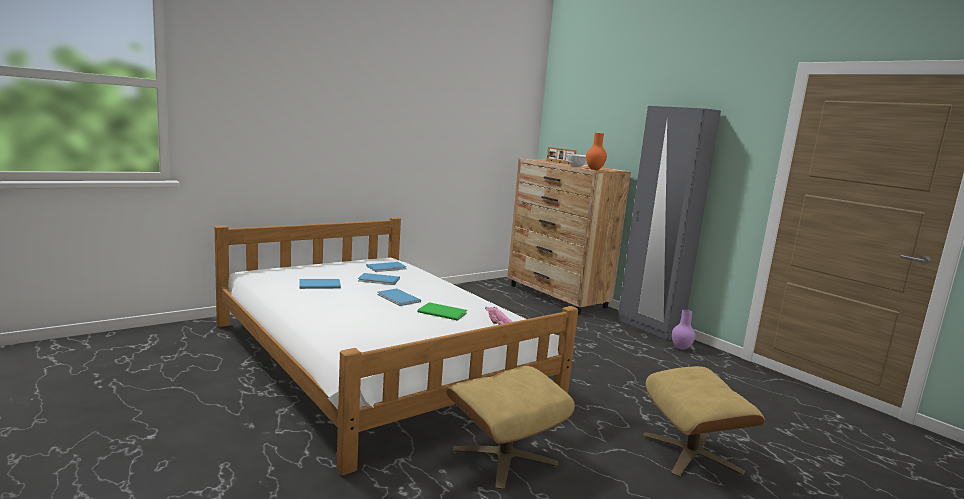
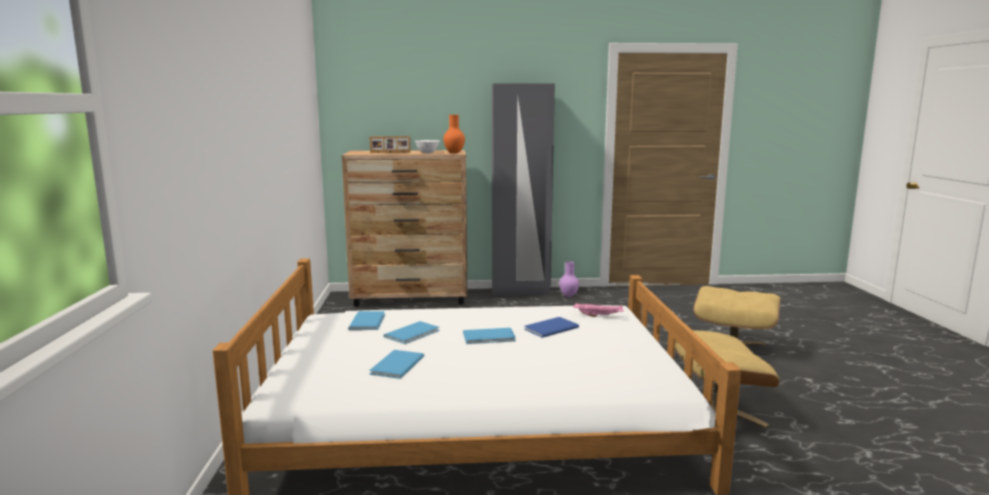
camera: 55 degrees left, 0 degrees up
(442, 312) = (549, 328): green book -> blue book

